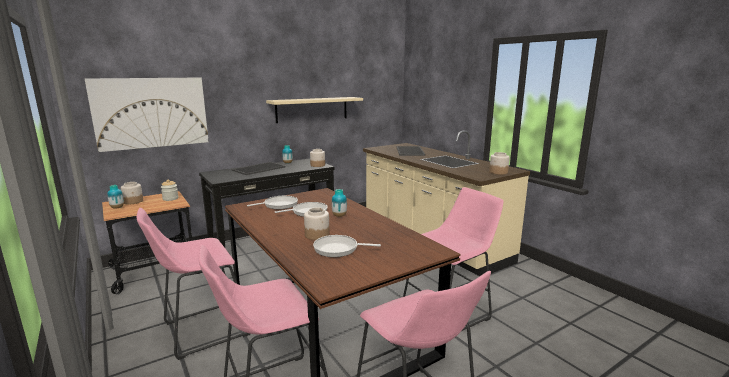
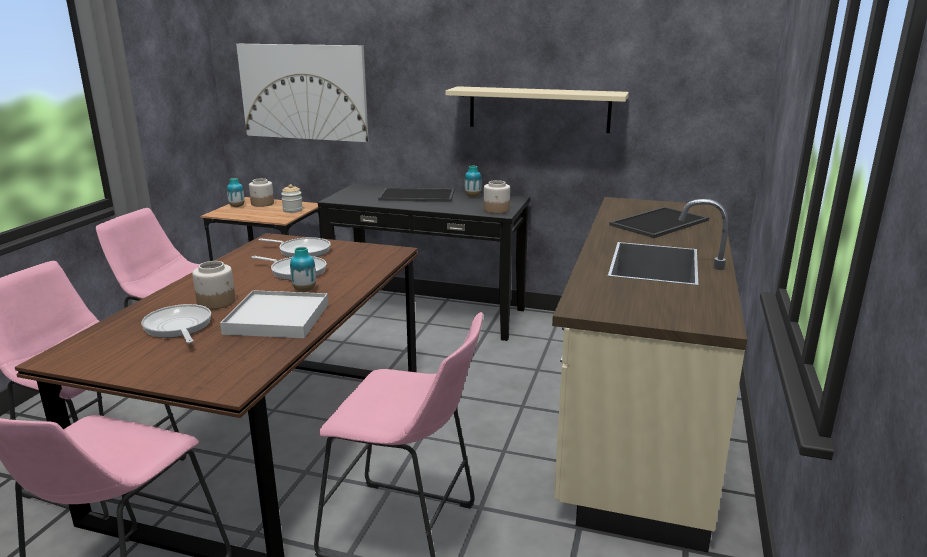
camera: 50 degrees right, 5 degrees up
(368, 228) = (277, 319): none -> white tray
(498, 172) = (659, 314): jar -> none

